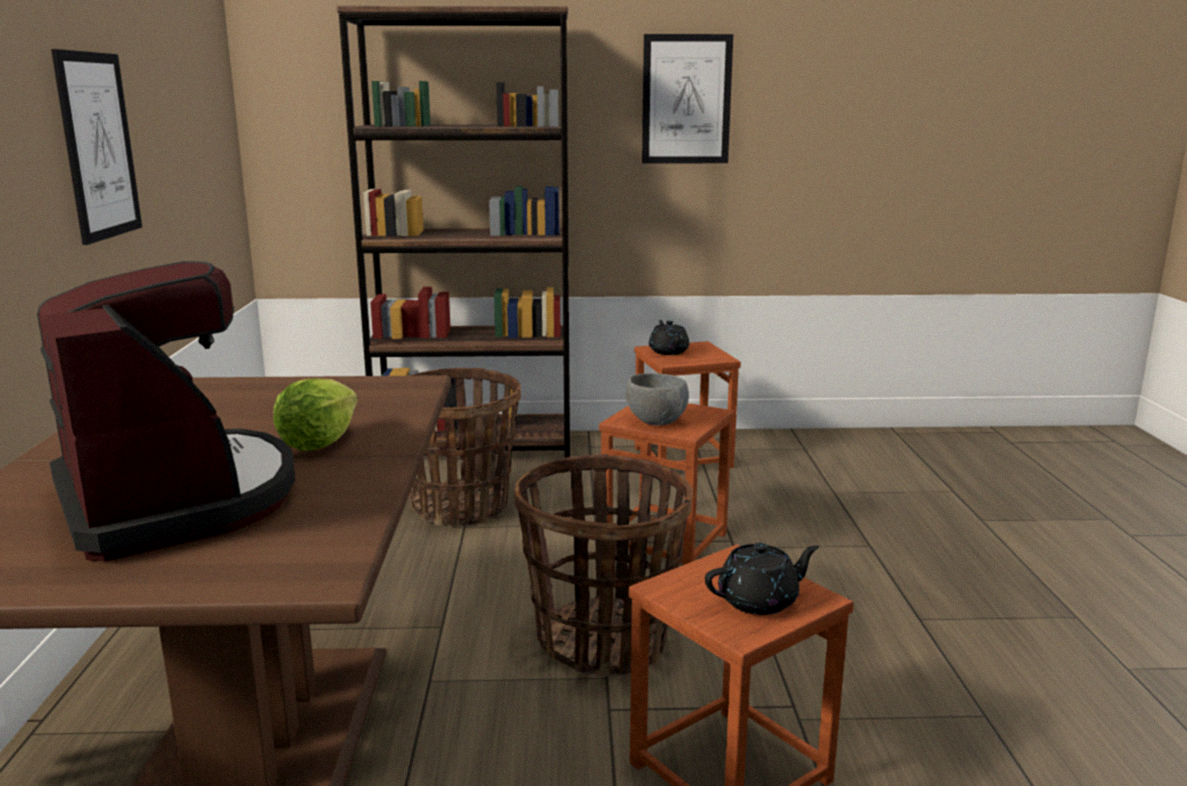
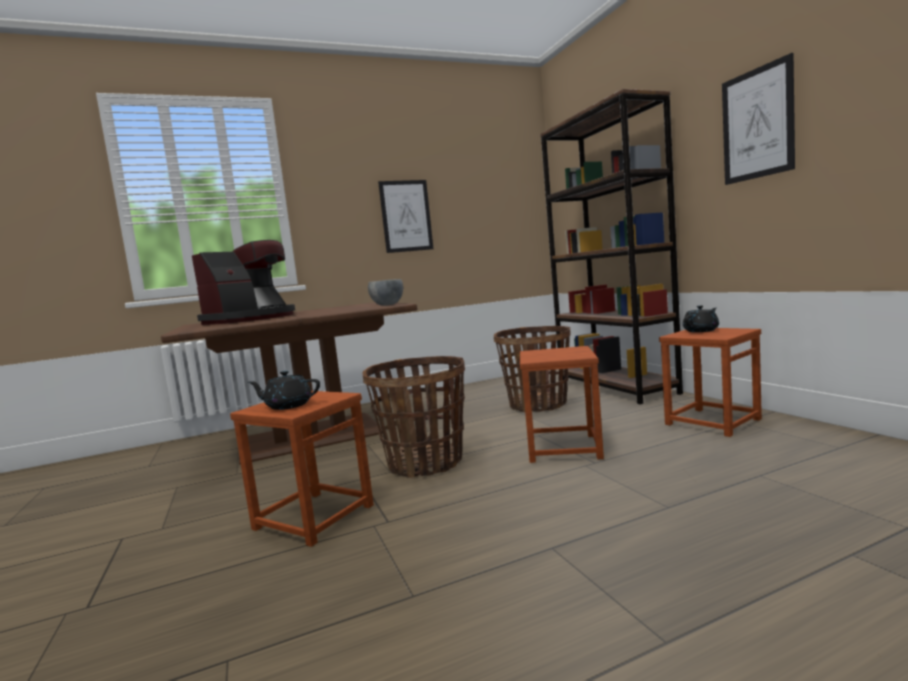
camera: 70 degrees right, 10 degrees down
(319, 442) = (312, 313): lettuce -> none
(656, 422) = (539, 354): grey bowl -> grey bowl (387, 305)
(759, 601) = (288, 406): black teapot -> black teapot turned 135 degrees clockwise

